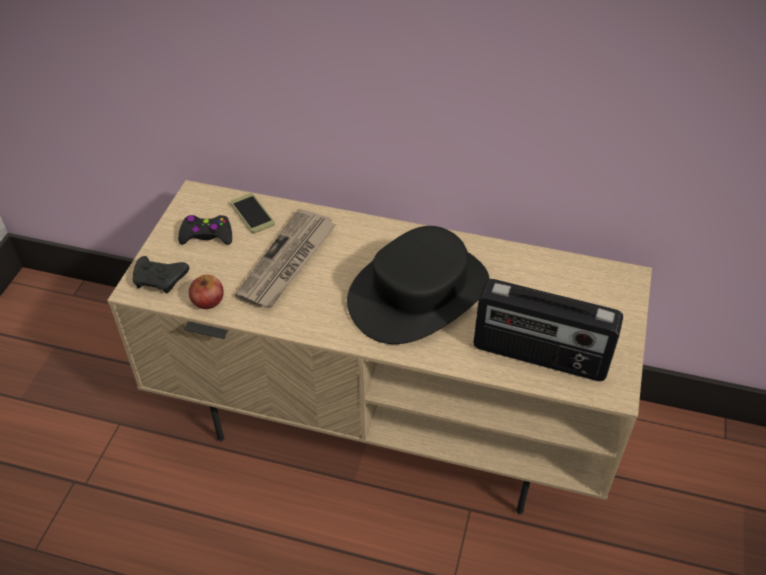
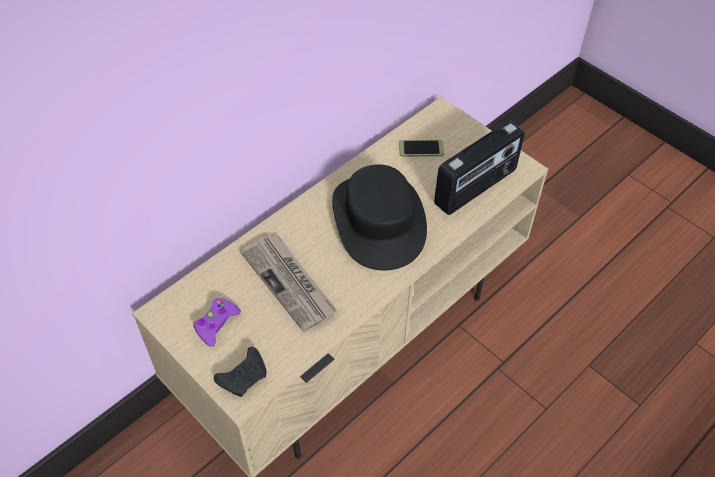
camera: 60 degrees left, 5 degrees up
(206, 235) = (216, 324): black game controller -> purple game controller
(208, 300) = (291, 352): apple -> none
(252, 214) = (216, 283): phone -> phone (421, 149)

